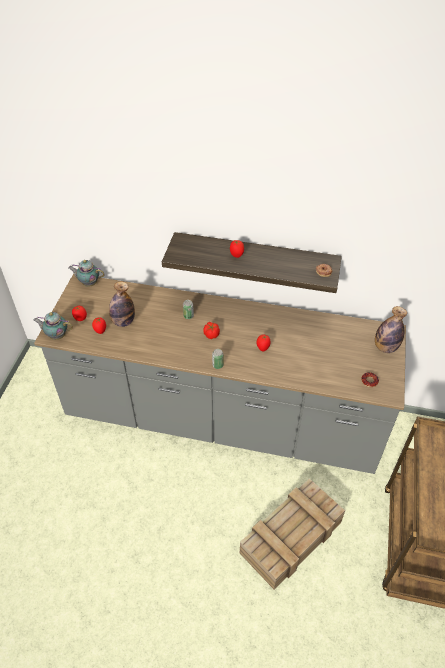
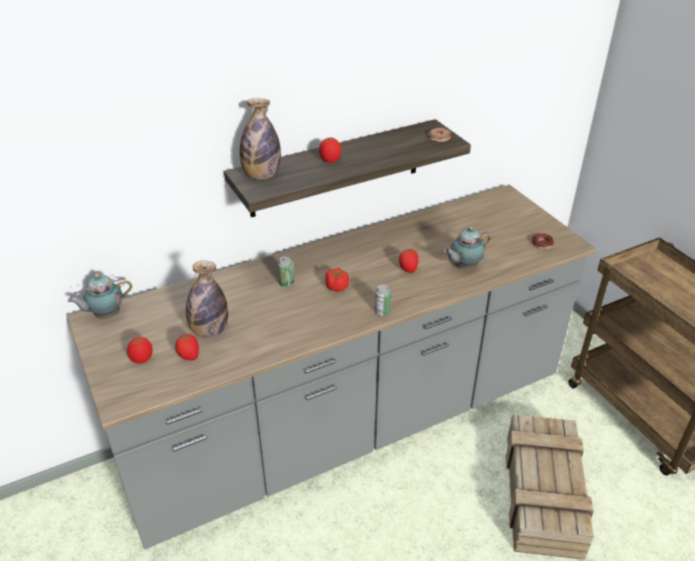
camera: 40 degrees left, 10 degrees down
(56, 335) = (129, 397): teapot -> teapot (464, 267)
(385, 347) = (517, 210): bottle -> bottle (261, 176)

